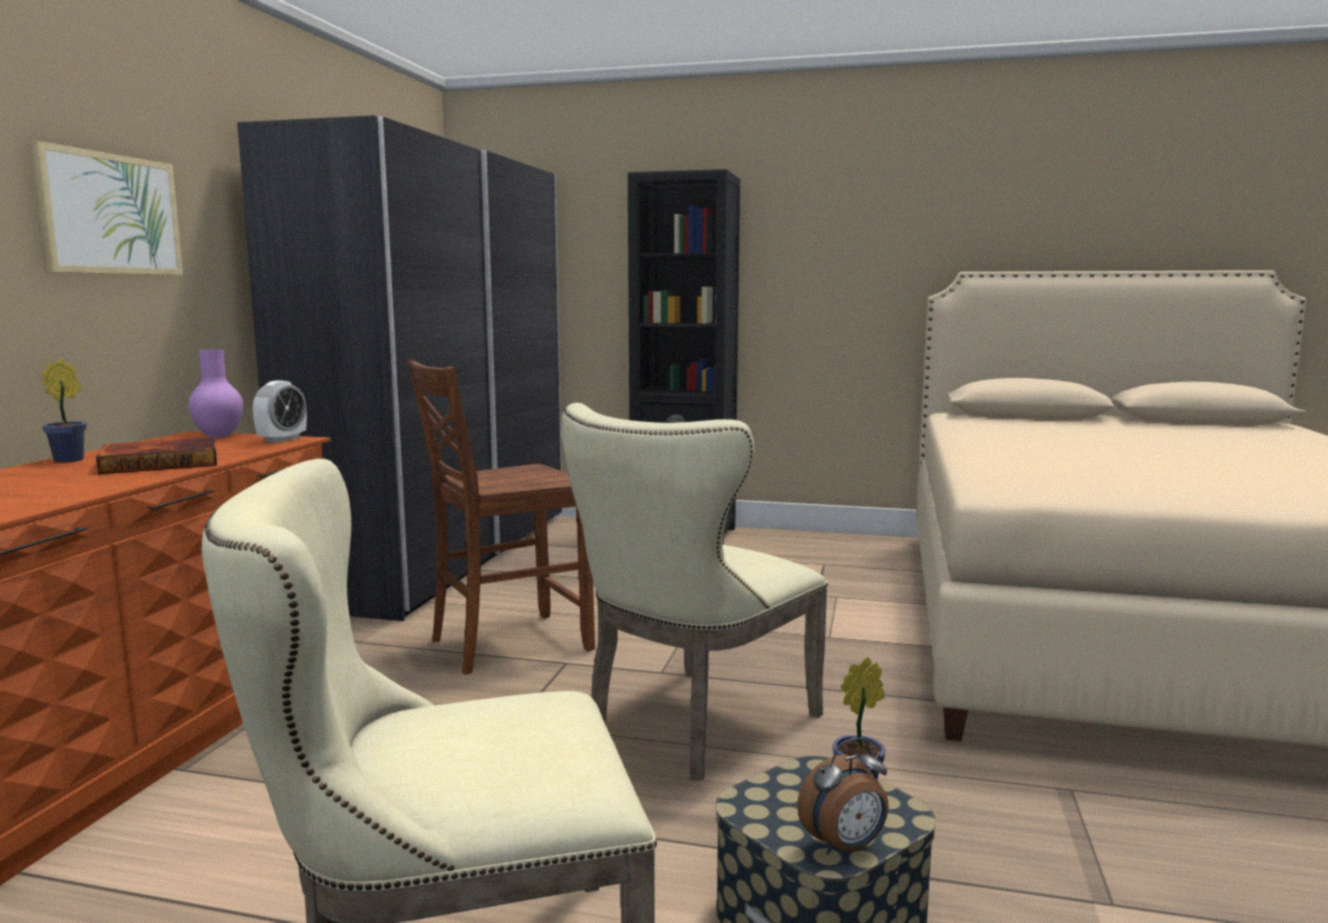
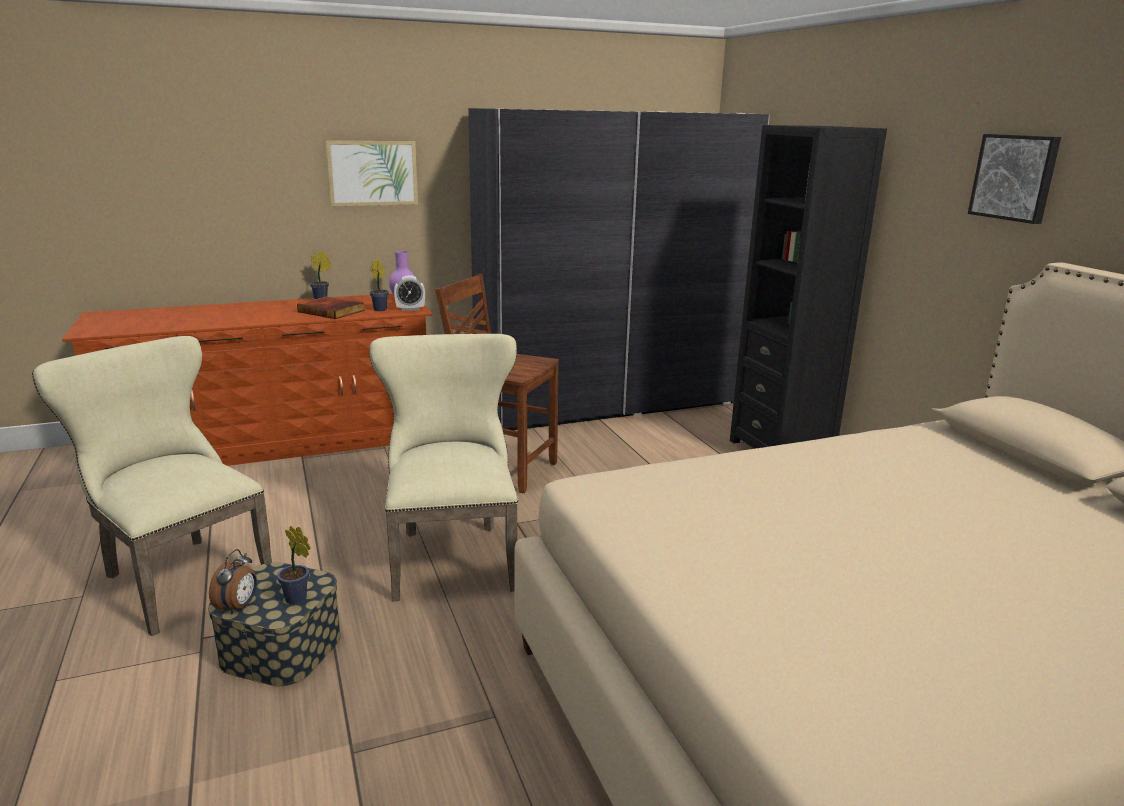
camera: 55 degrees right, 10 degrees up
(237, 447) = (381, 309): none -> potted plant
(692, 728) = (451, 555): beige chair -> beige chair turned 75 degrees clockwise
(845, 846) = (238, 607): alarm clock -> alarm clock turned 105 degrees counterclockwise
(891, 212) = (1015, 177): none -> picture

